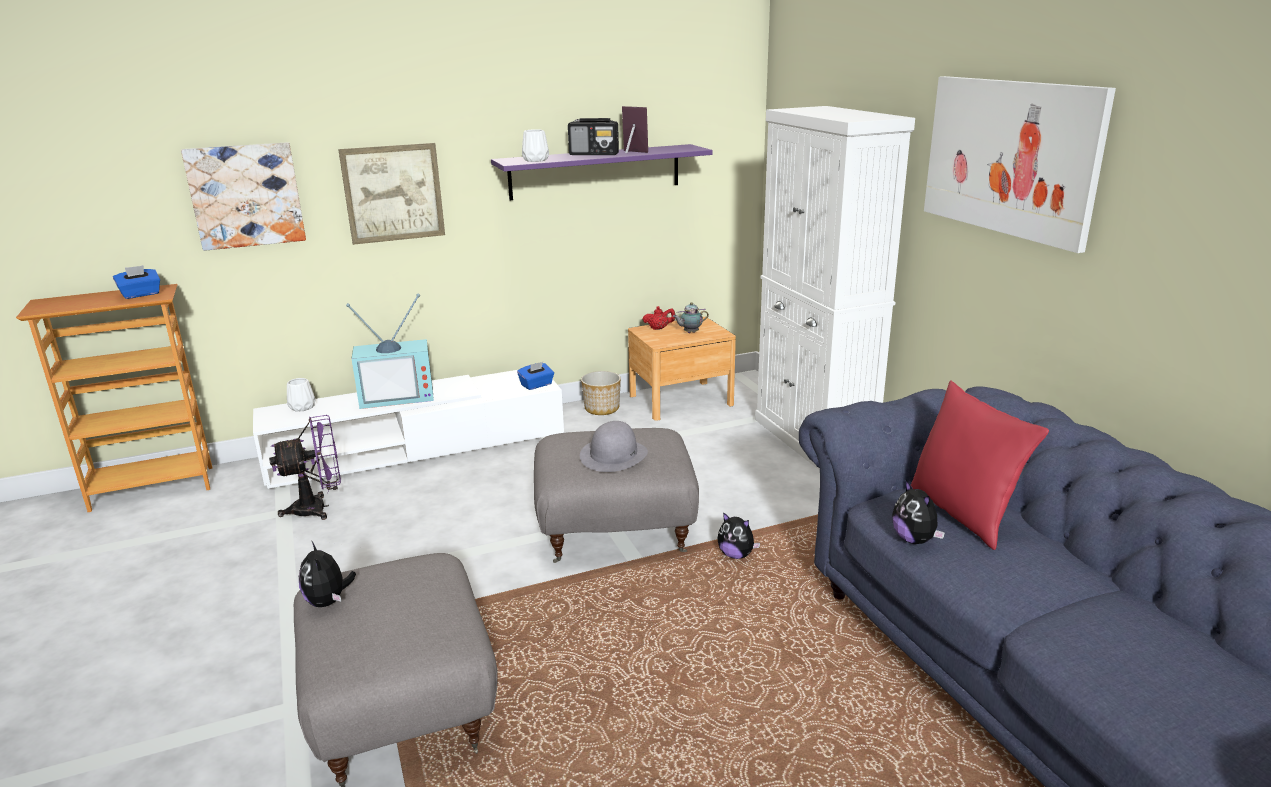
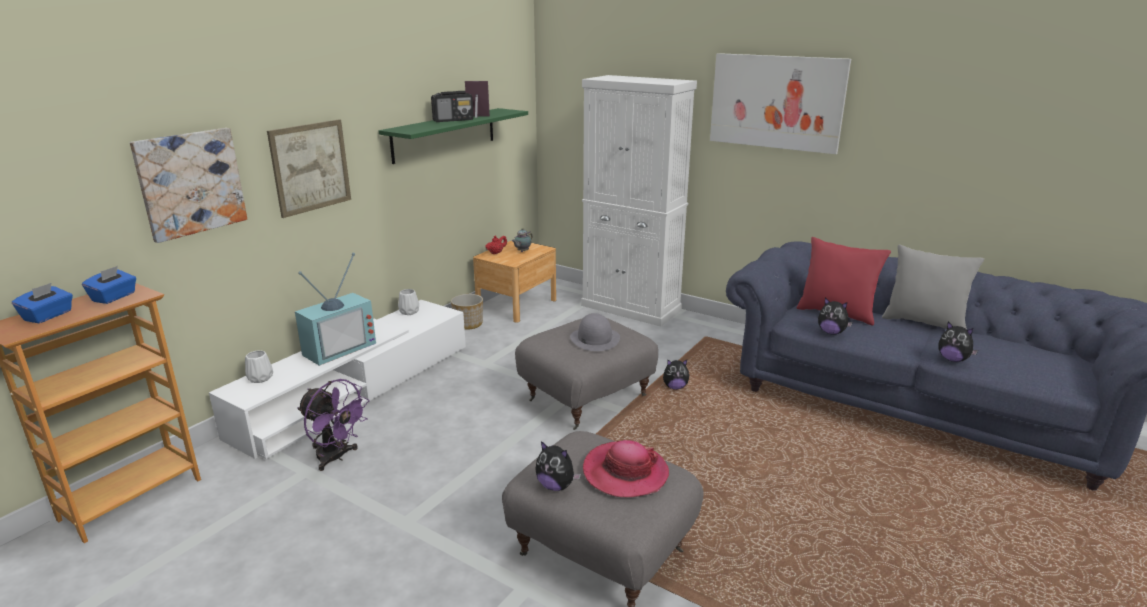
camera: 35 degrees left, 0 degrees up
(319, 508) = (336, 457): purple fan -> purple fan turned 90 degrees clockwise
(404, 617) = (625, 472): none -> hat
(536, 160) = (423, 128): white vase -> white vase (409, 312)
(536, 385) = (440, 313): blue tissue box -> blue tissue box (48, 316)
(595, 171) = (445, 134): purple shelf -> green shelf
(1062, 649) = (953, 359): none -> plush toy
(1106, 574) = (924, 322): none -> grey pillow

